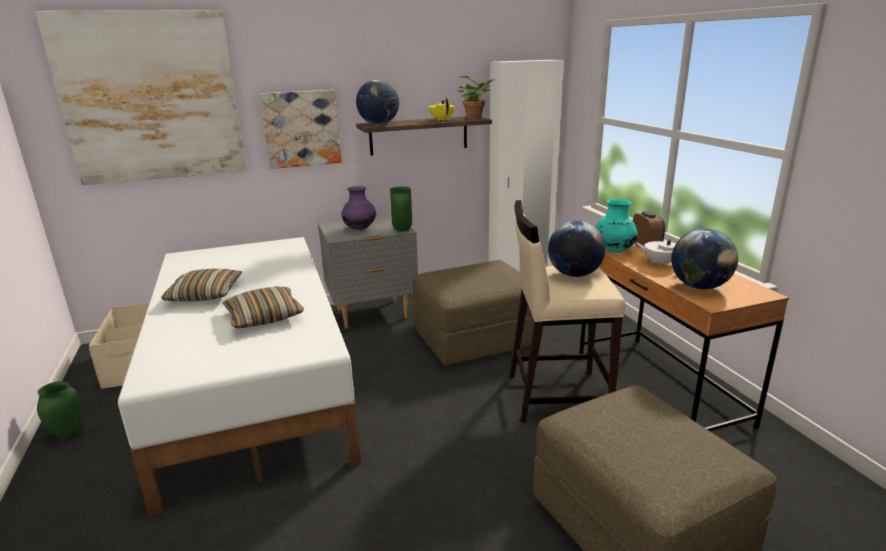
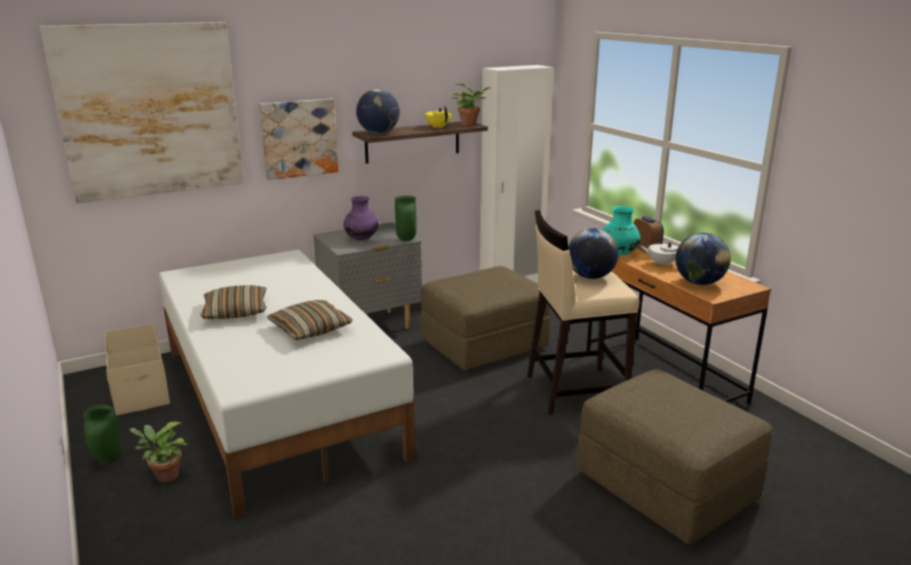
camera: 10 degrees left, 0 degrees up
(108, 459) = (164, 476): none -> potted plant

